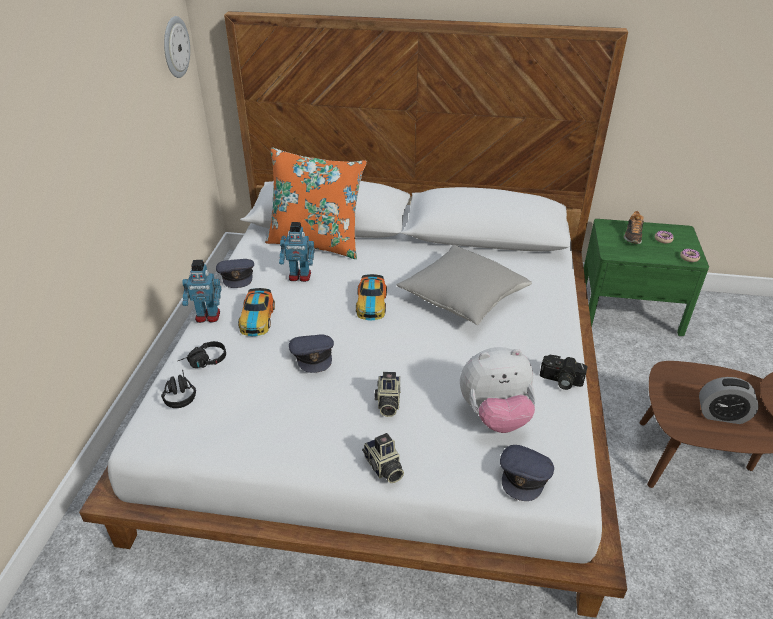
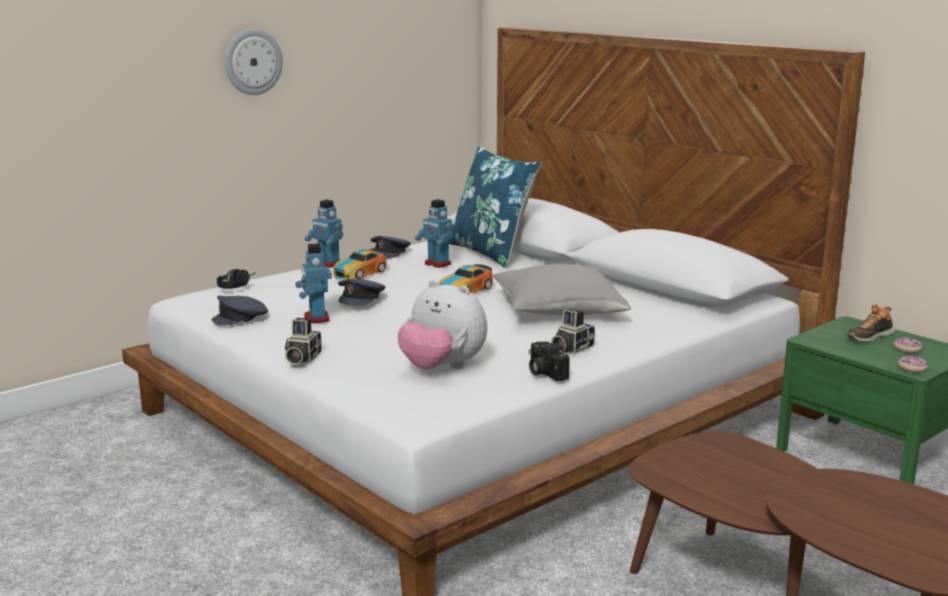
camera: 40 degrees right, 20 degrees down
(175, 47) = (448, 52): wall clock -> wall clock (252, 61)
(203, 362) = (280, 279): black headphones -> none
(313, 403) = (316, 318): none -> toy robot
(316, 242) = (491, 253): orange pillow -> blue pillow
(387, 403) = (370, 335): camera -> camera (570, 348)
(524, 475) = (397, 397): grey cap -> grey cap (241, 318)
(721, 415) = (720, 481): alarm clock -> none

